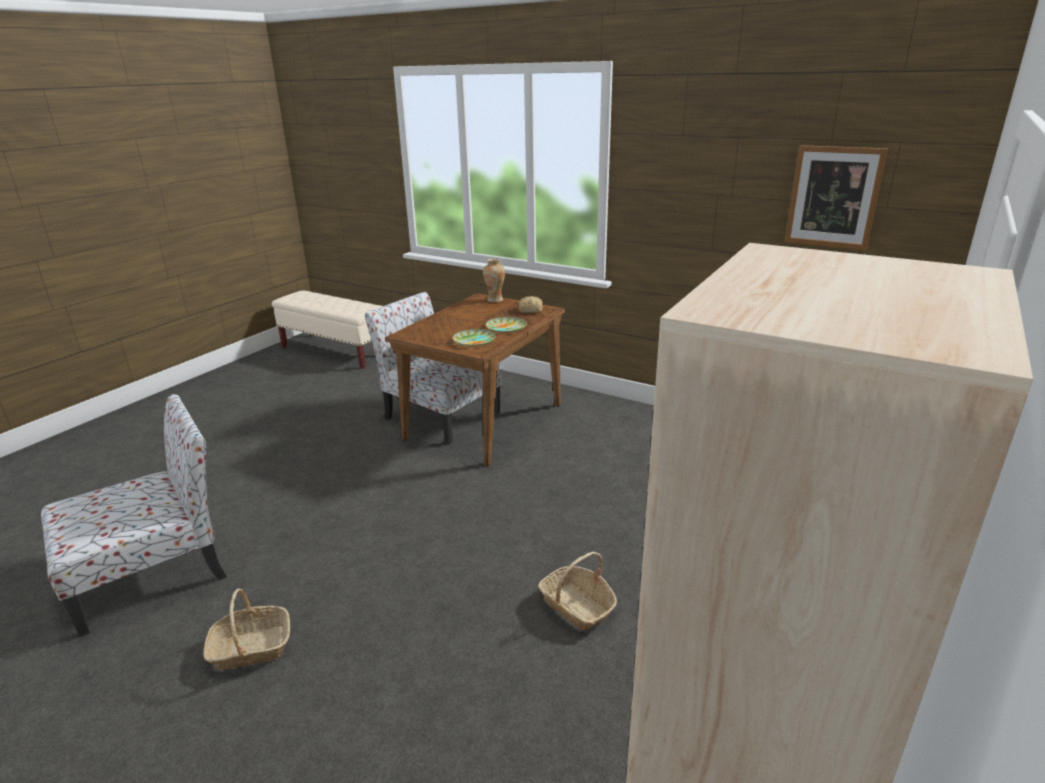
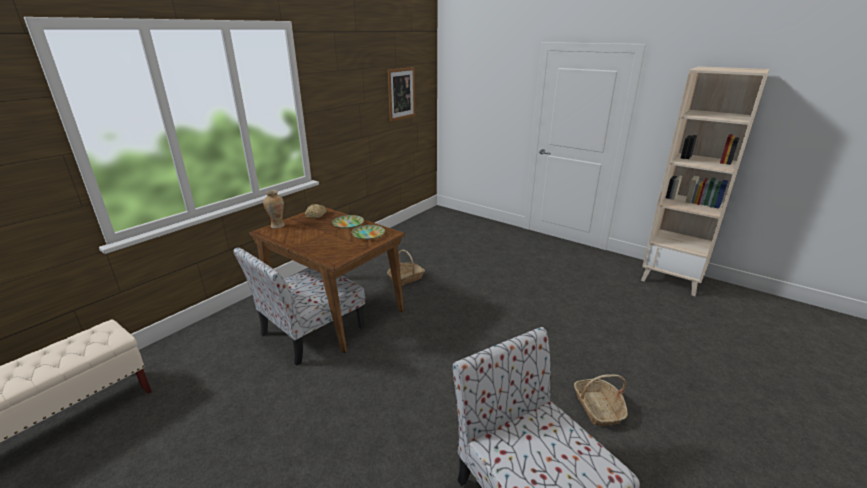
camera: 85 degrees left, 0 degrees up
(577, 606) = (538, 289): basket -> basket (406, 278)

